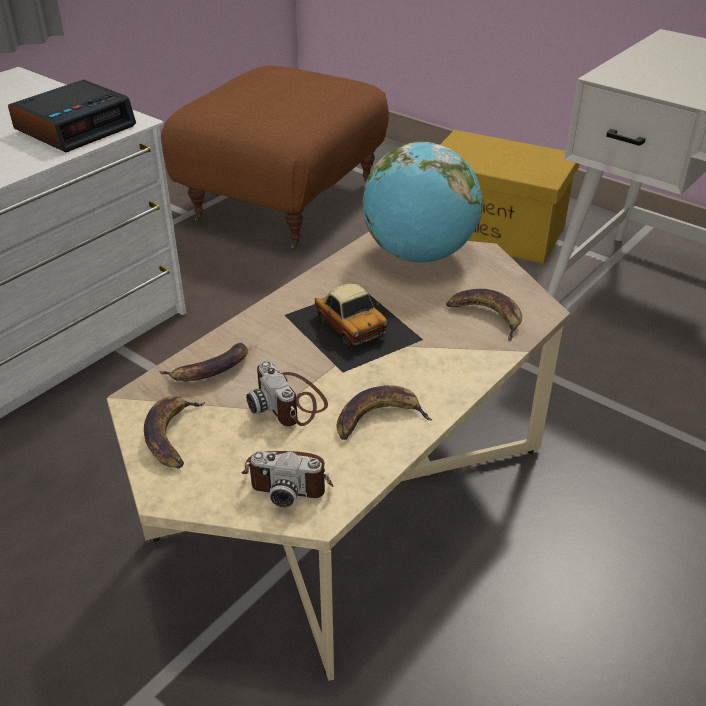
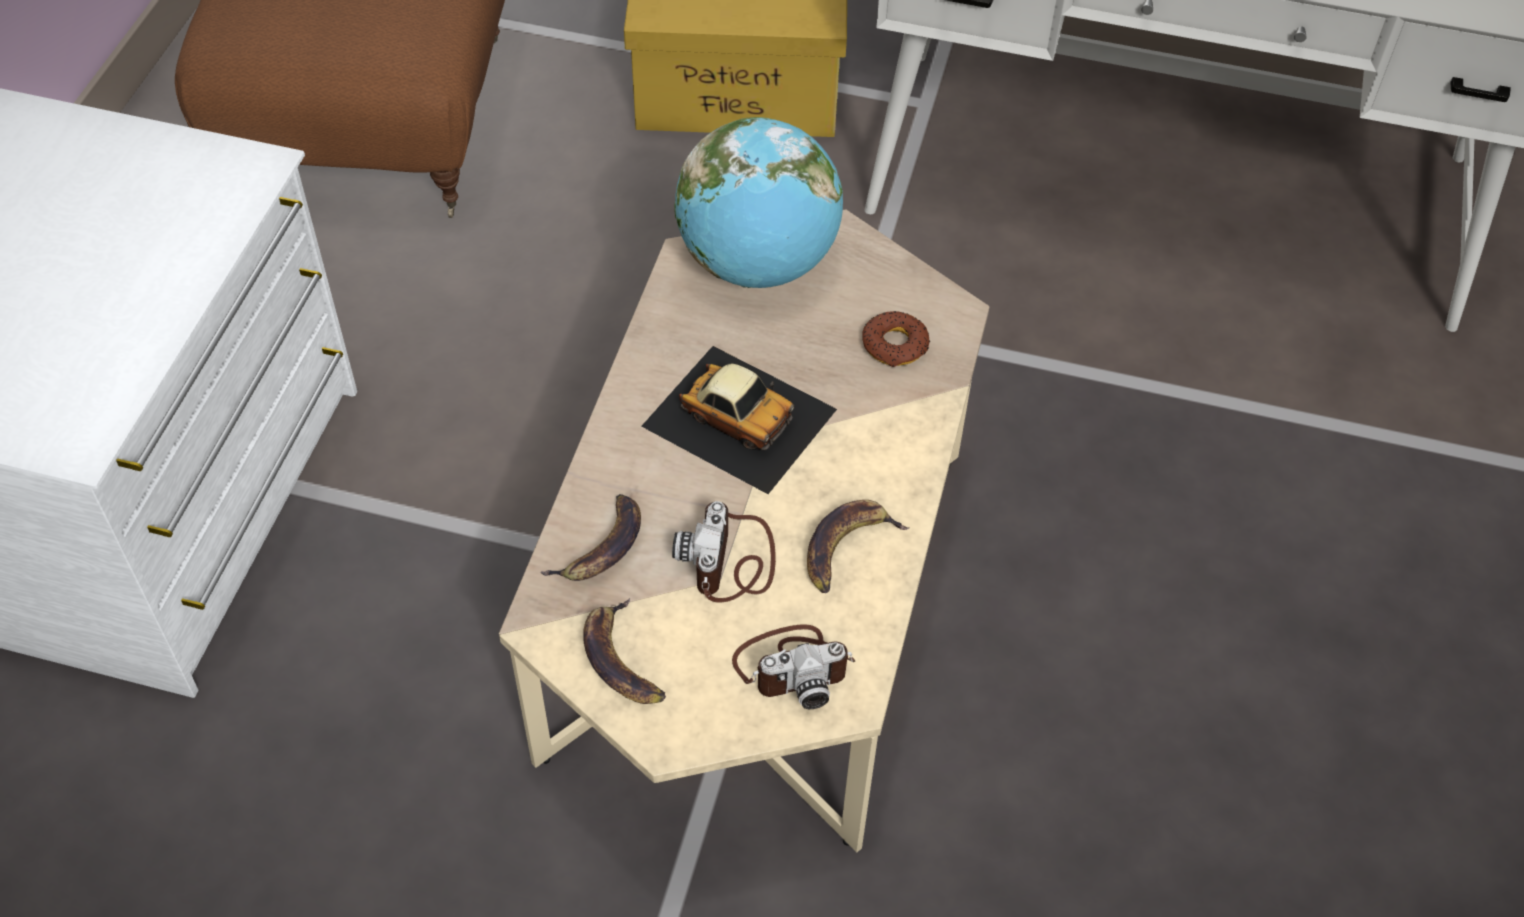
camera: 25 degrees left, 15 degrees up
(75, 127) = (177, 206): alarm clock -> none
(290, 402) = (731, 561): camera -> camera turned 60 degrees clockwise
(487, 316) = (895, 345): banana -> donut

